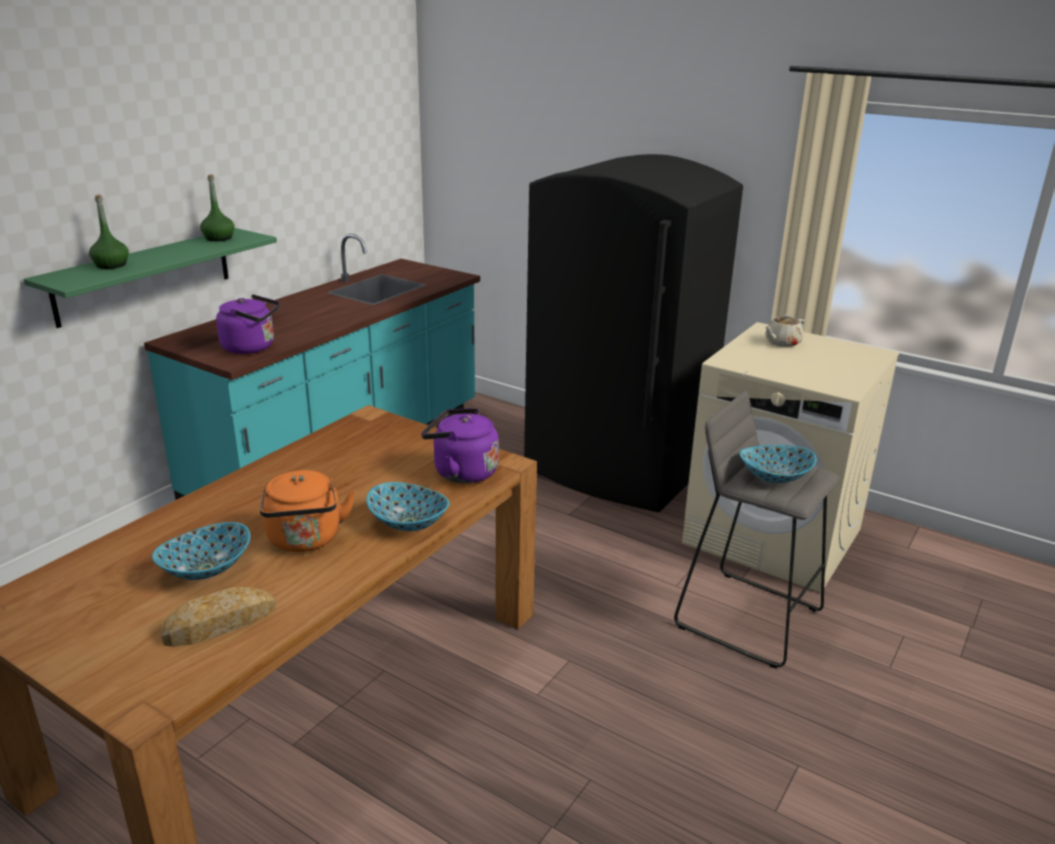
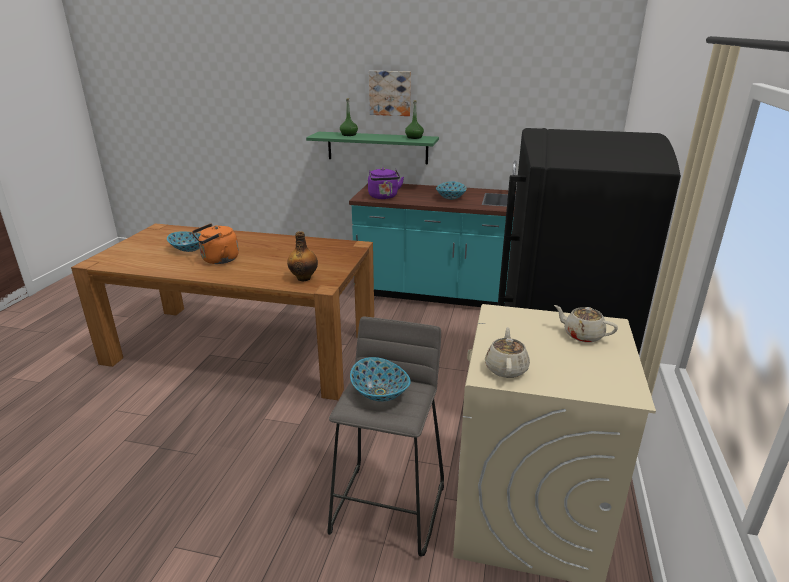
camera: 70 degrees right, 0 degrees up
(150, 171) = (390, 93): none -> picture
(220, 624) = (148, 261): bread -> none
(409, 522) = (242, 277): bowl -> bowl (451, 197)
(461, 472) = (304, 278): purple kettle -> bottle
(834, 381) = (506, 368): none -> beige teapot

